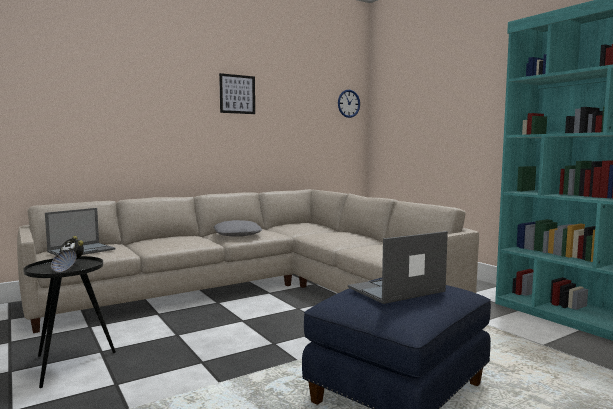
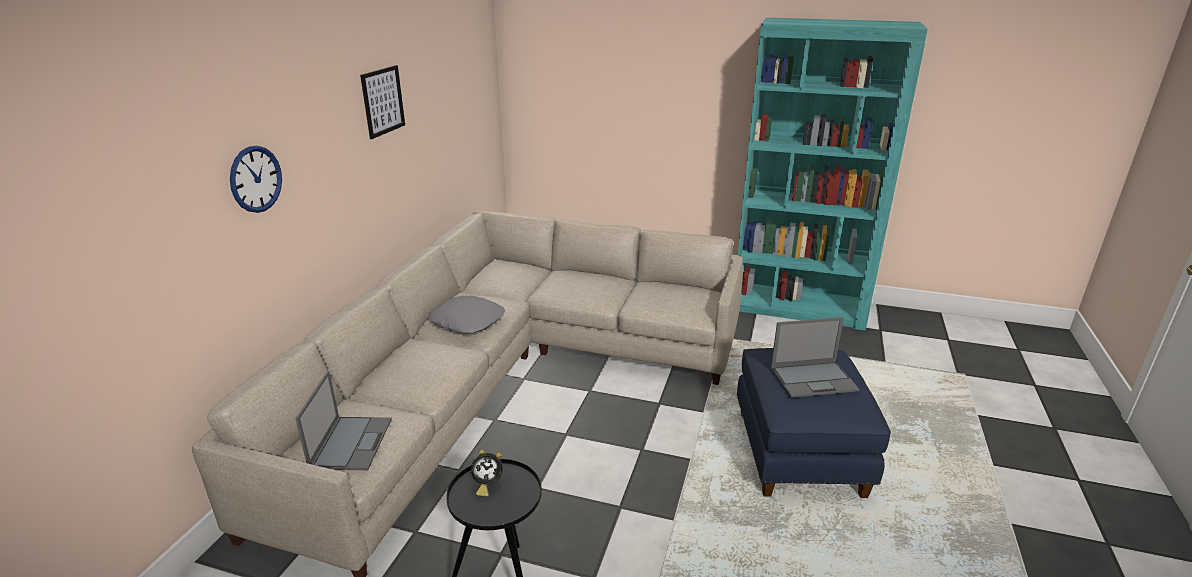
camera: 40 degrees left, 20 degrees up
(64, 270) = (513, 499): bowl -> none
(348, 103) = (483, 69): wall clock -> wall clock (256, 179)
(395, 290) = (814, 379): laptop -> laptop turned 120 degrees counterclockwise

